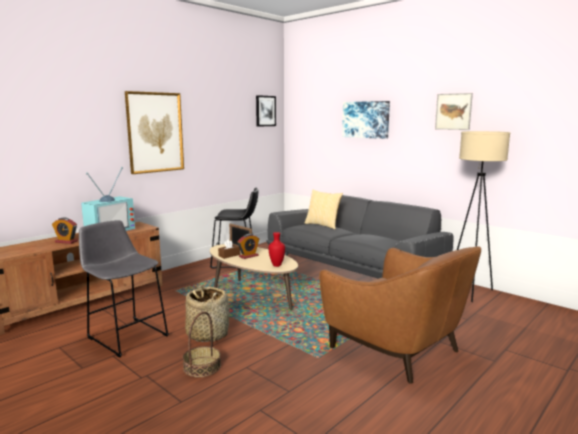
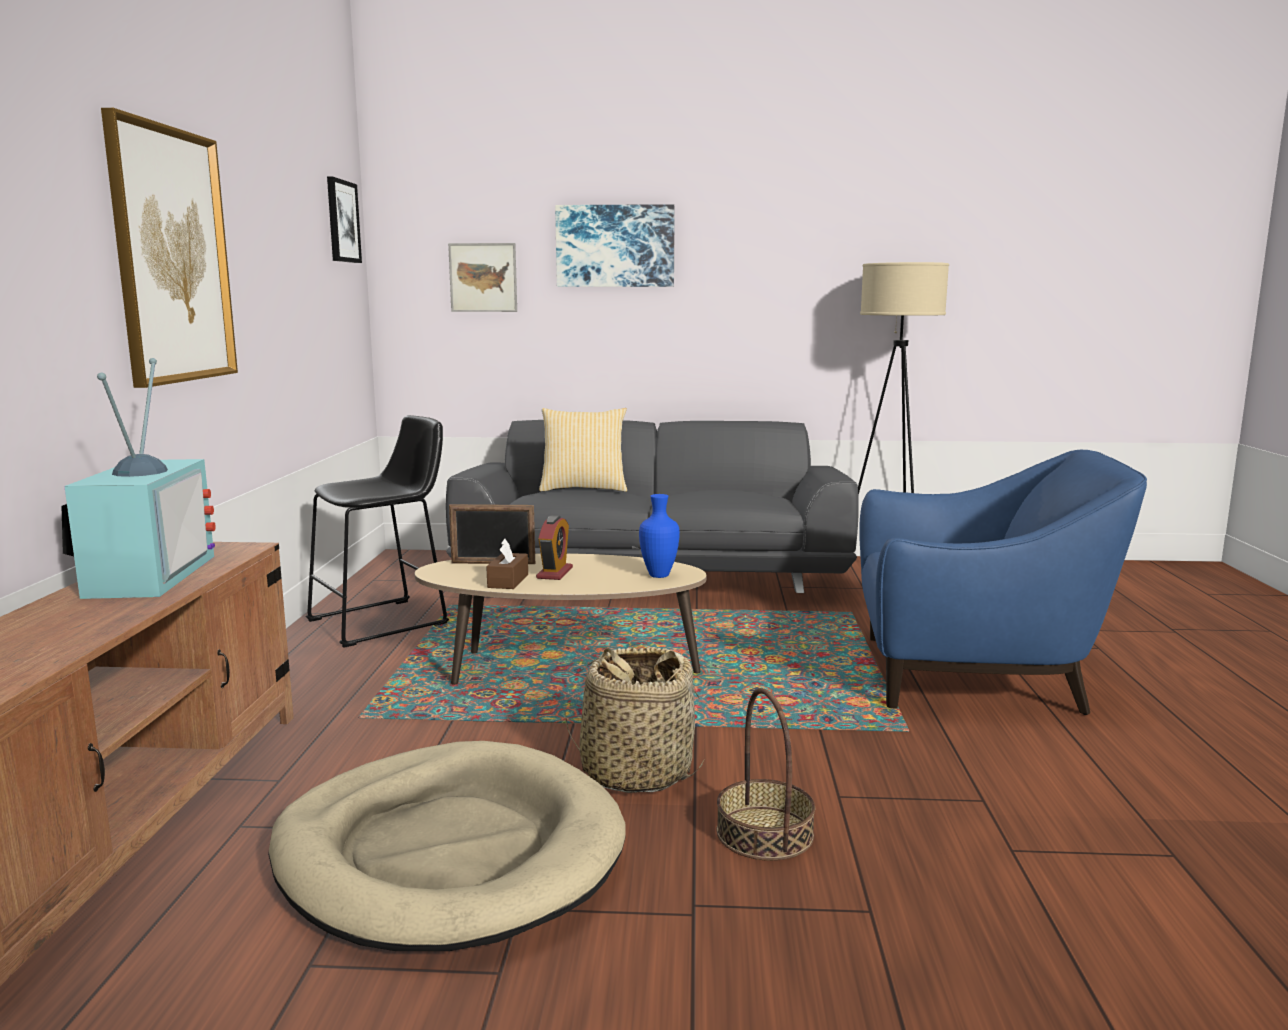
camera: 40 degrees left, 0 degrees up
(66, 241) = (79, 627): alarm clock -> none
(126, 335) = (449, 853): grey stool -> beige dog bed
(276, 265) = (659, 576): red vase -> blue vase
(396, 349) = (973, 676): brown armchair -> blue armchair
(453, 111) = (816, 228): picture -> picture (483, 277)

